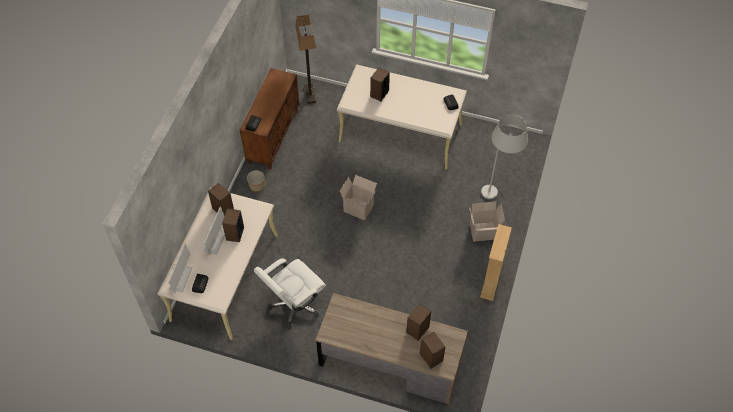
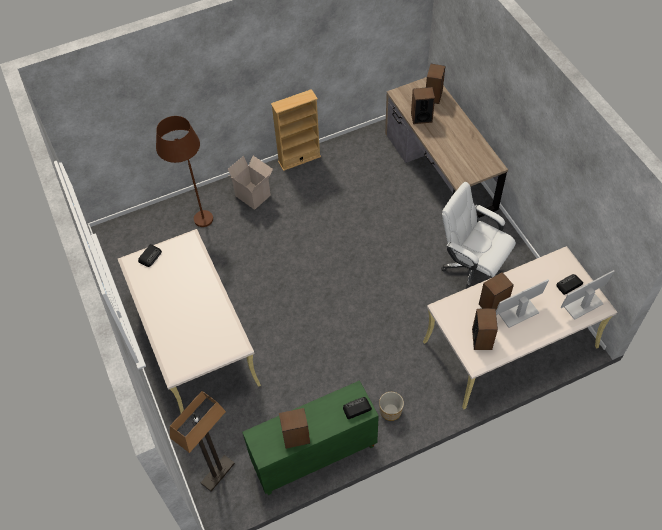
camera: 130 degrees left, 0 degrees up
(273, 136) = (314, 456): brown cabinet -> green cabinet
(294, 305) = (471, 268): white office chair -> white office chair turned 150 degrees counterclockwise
(359, 208) = (322, 301): cardboard box -> none
(379, 93) = (194, 327): speaker -> speaker (296, 437)
(498, 191) = (196, 213): white floor lamp -> brown floor lamp

